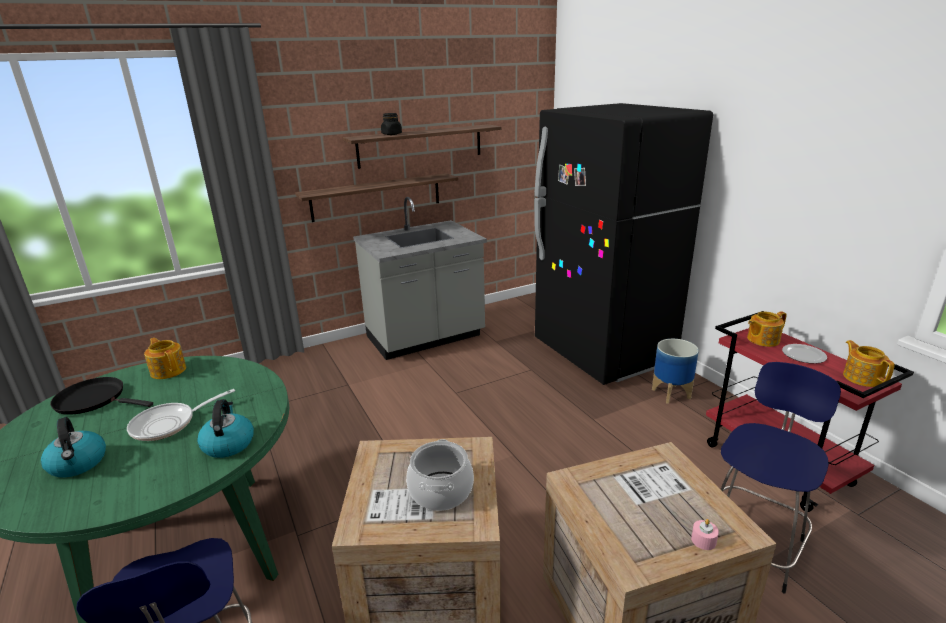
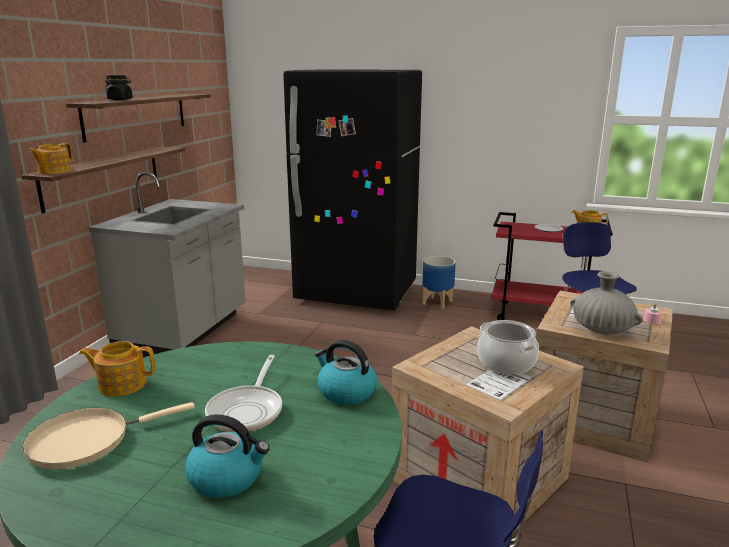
camera: 45 degrees left, 5 degrees down
(94, 400) = (86, 440): black frying pan -> beige frying pan
(609, 515) = (601, 330): none -> grey vase
(762, 339) = (517, 228): teapot -> teapot (53, 171)

